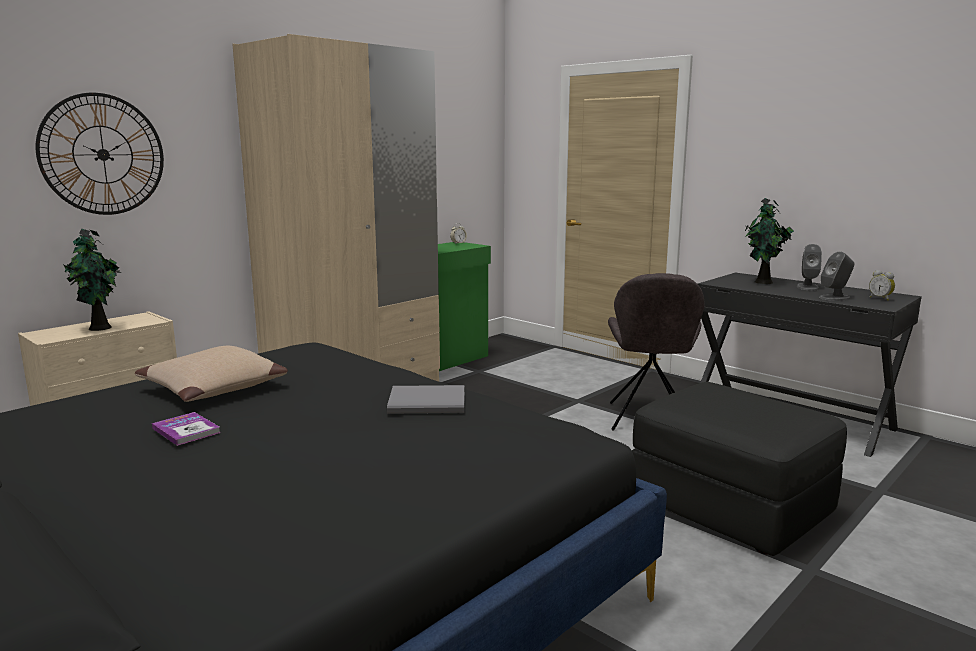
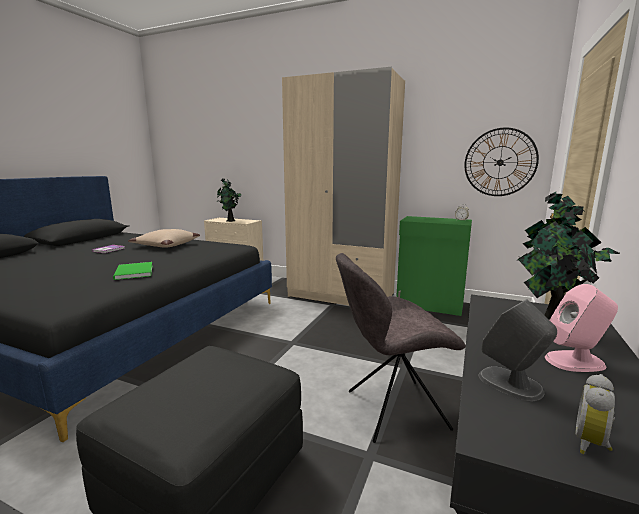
camera: 70 degrees right, 0 degrees up
(103, 154) = (251, 148): wall clock -> wall clock (500, 162)
(429, 403) = (132, 272): grey book -> green book
(807, 287) = (575, 361): grey speaker -> pink speaker

